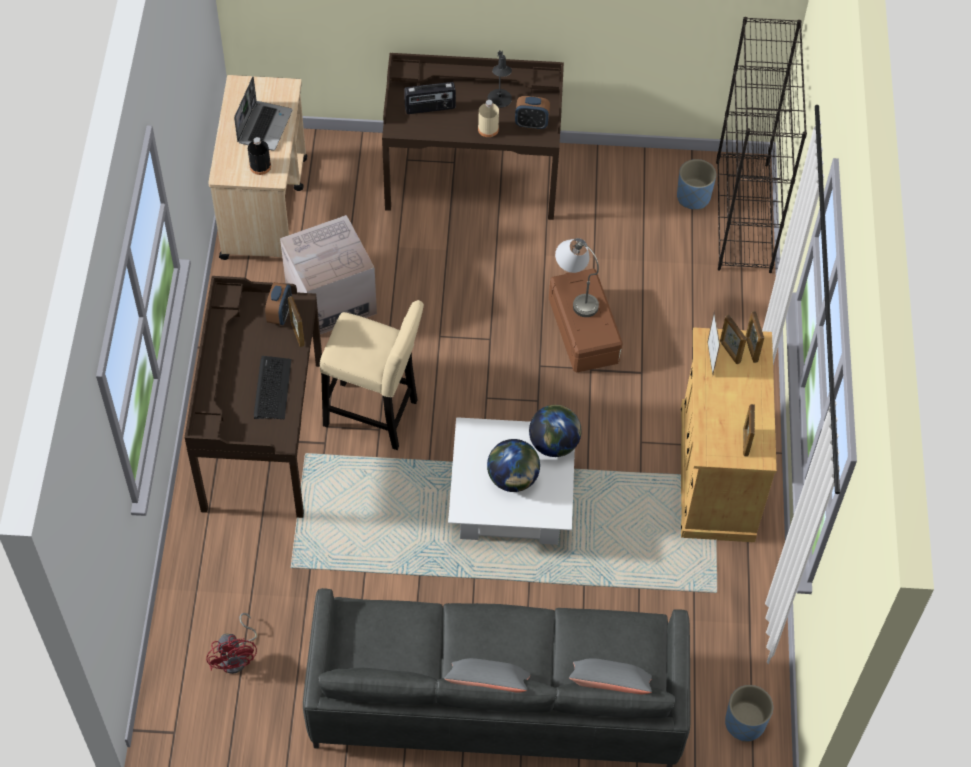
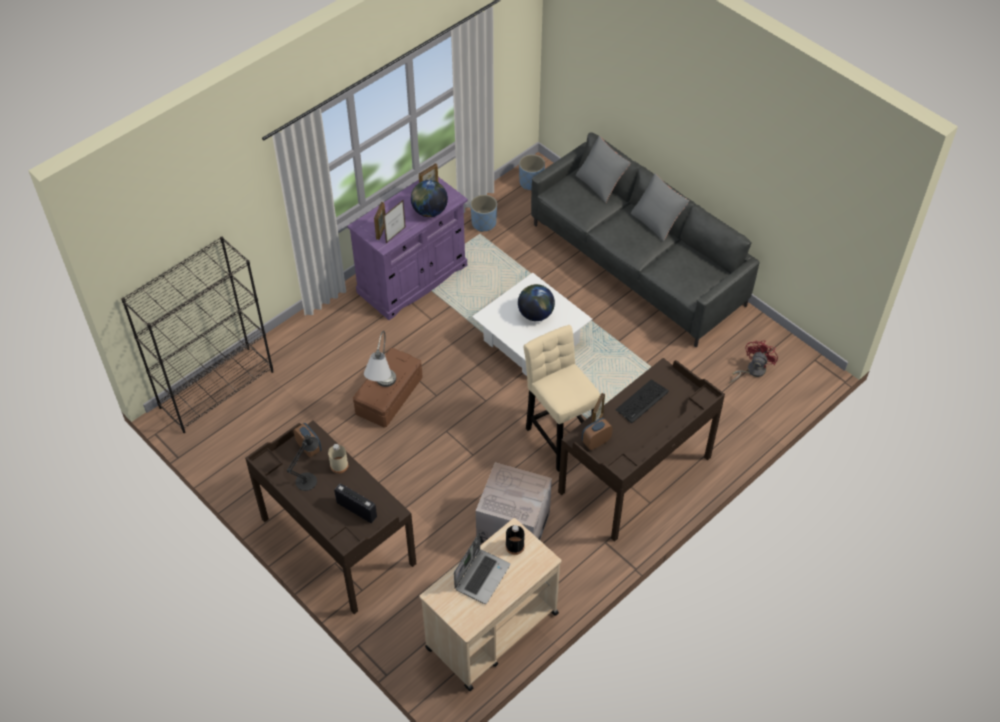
camera: 135 degrees left, 5 degrees down
(264, 126) = (482, 576): laptop -> laptop turned 150 degrees clockwise
(554, 444) = (494, 314): globe -> globe (429, 211)
(693, 197) = (227, 422): blue planter -> blue planter (484, 223)
(716, 472) = (412, 279): beige cabinet -> purple cabinet
(751, 349) = (369, 225): picture frame -> none

